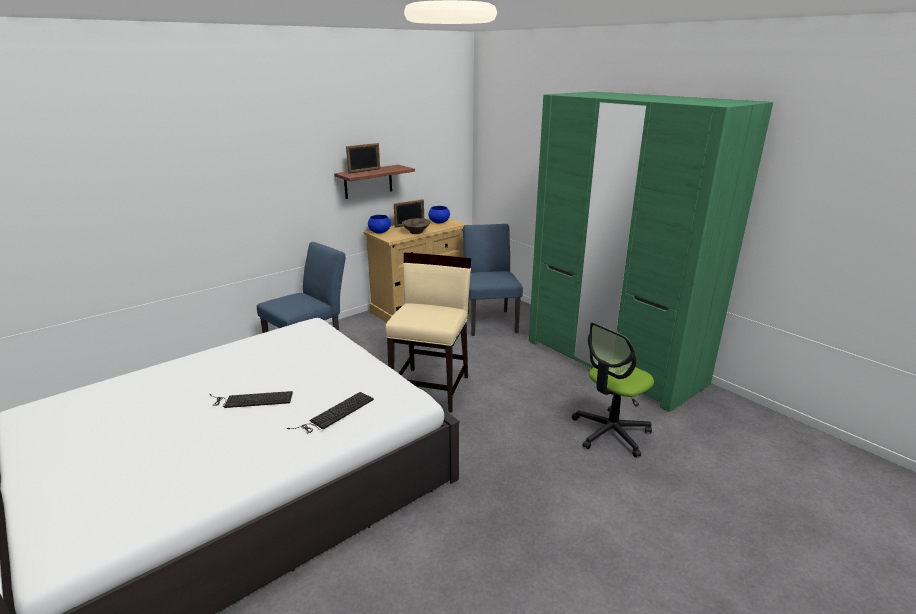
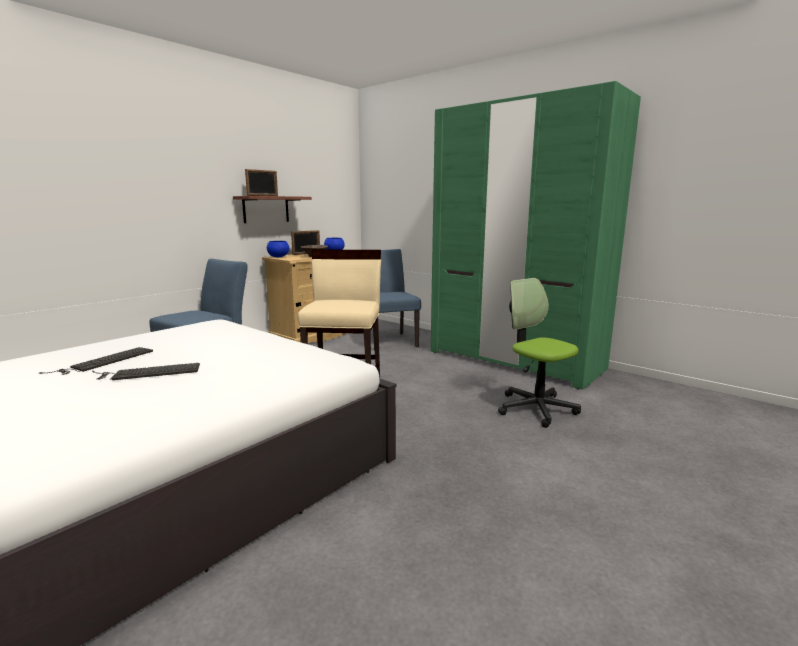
camera: 10 degrees left, 10 degrees down
(335, 413) = (255, 375): keyboard -> keyboard (103, 361)
(610, 432) = (536, 408): office chair -> office chair turned 105 degrees clockwise

